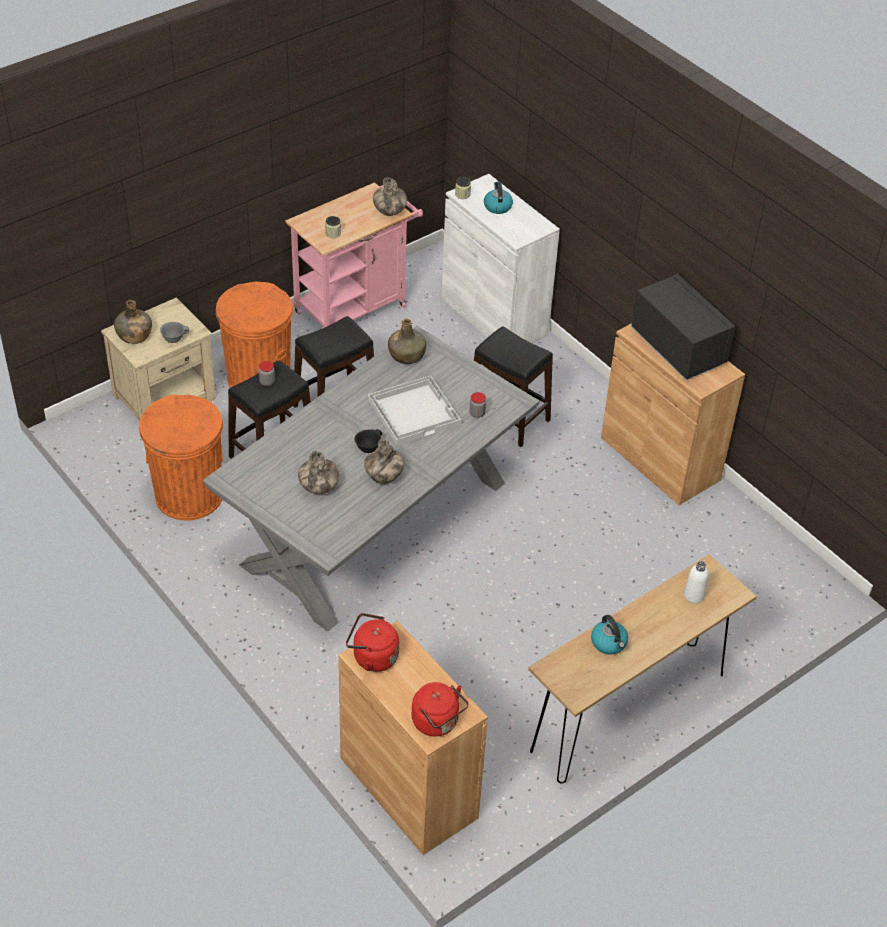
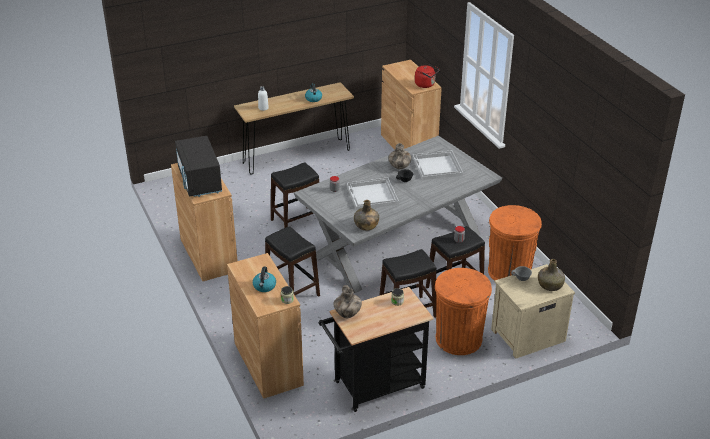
camera: 165 degrees left, 10 degrees down
(319, 488) = (437, 166): vase -> white tray
(356, 306) = (374, 387): pink cart -> black cart
(437, 723) = (403, 66): red kettle -> none
(494, 316) = (268, 364): white cabinet -> brown cabinet
(557, 546) = (296, 221): none -> black stool

